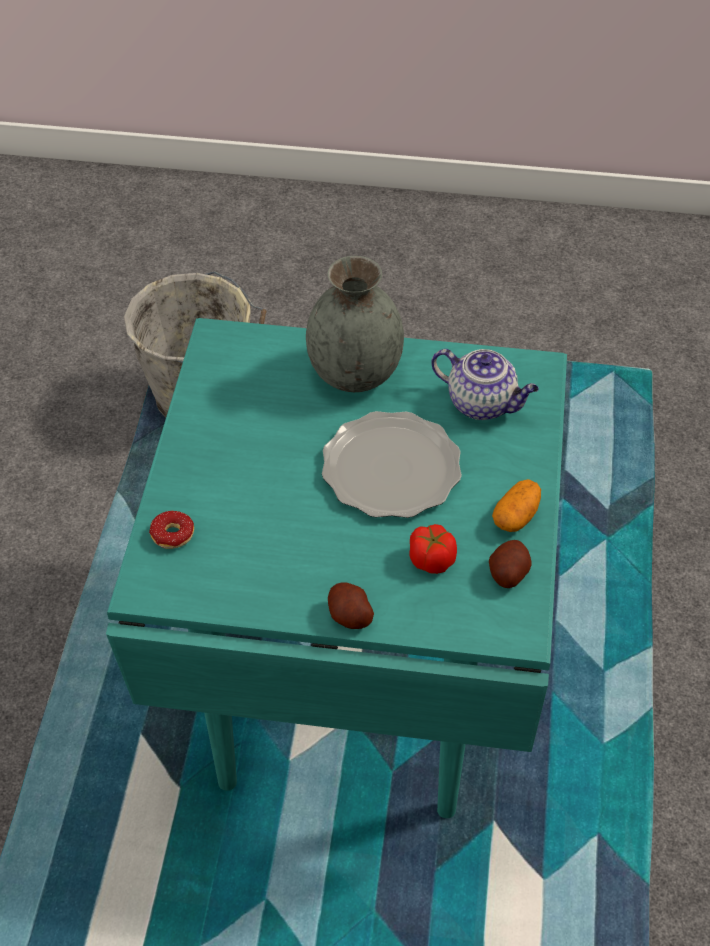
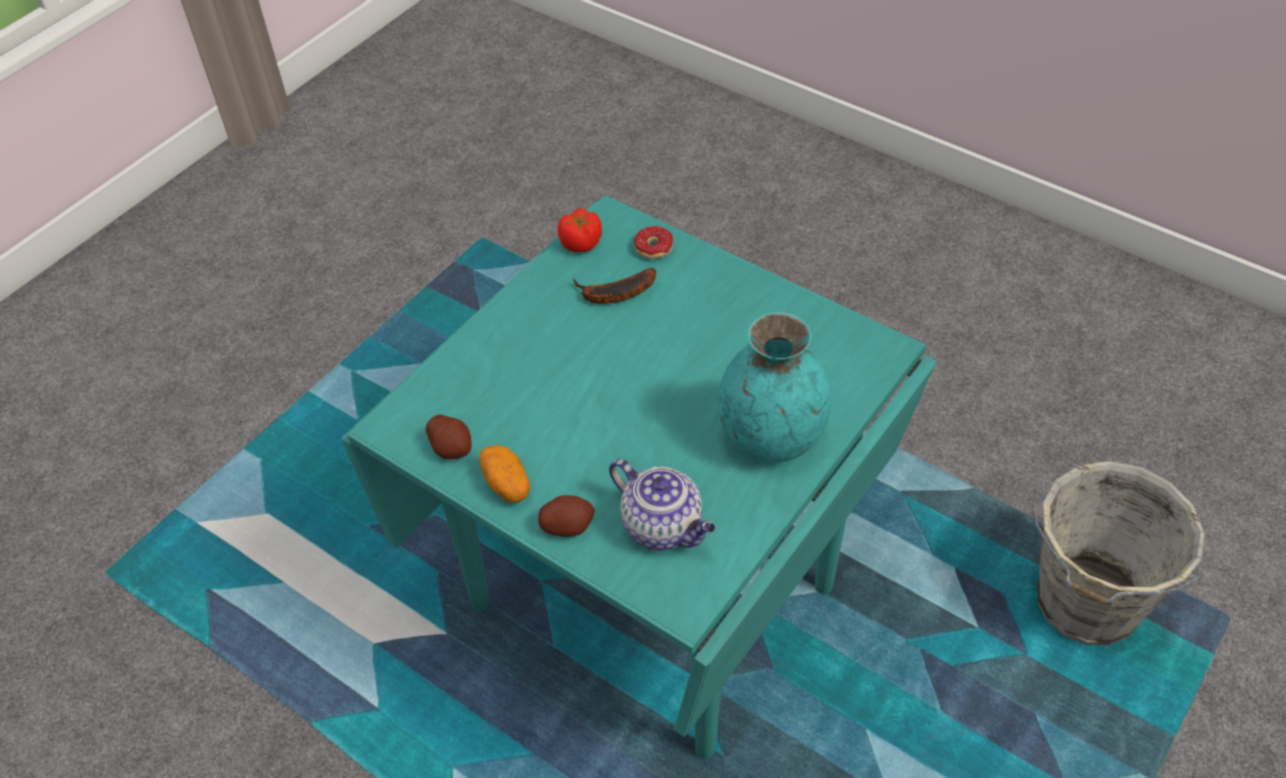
camera: 120 degrees right, 0 degrees up
(253, 539) = (614, 294): none -> banana
(350, 616) = (493, 325): potato -> potato (567, 525)
(354, 374) = (771, 436): grey vase -> turquoise vase
(391, 468) = (628, 415): plate -> none
(431, 560) = (506, 400): tomato -> tomato (581, 243)
(483, 403) = (664, 526): teapot -> teapot turned 105 degrees counterclockwise

